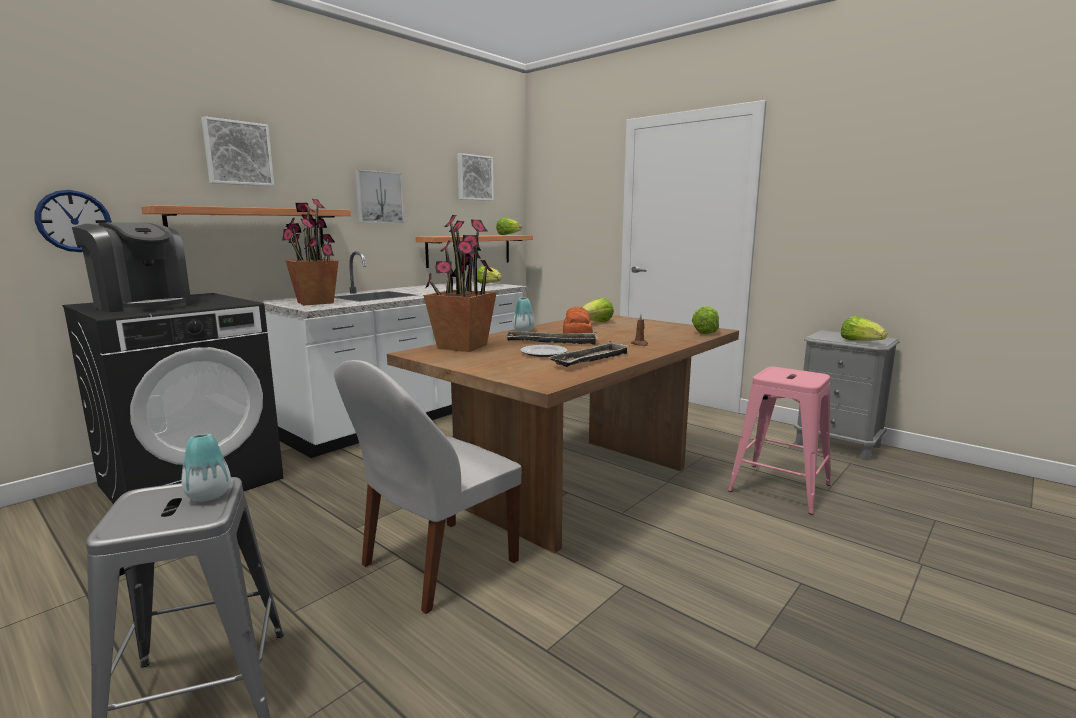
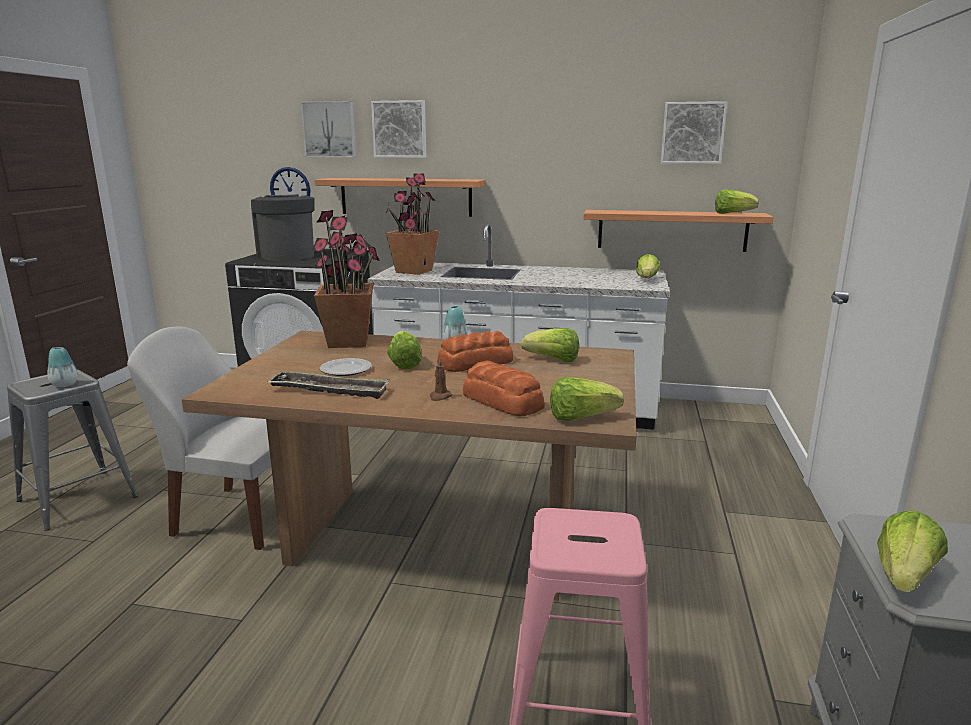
camera: 60 degrees right, 5 degrees up
(142, 305) = (286, 255): coffee machine -> coffee machine turned 150 degrees clockwise
(378, 197) = (540, 164): picture -> picture (330, 129)
(552, 342) = (404, 363): tray -> lettuce
(664, 337) = (503, 402): none -> bread

